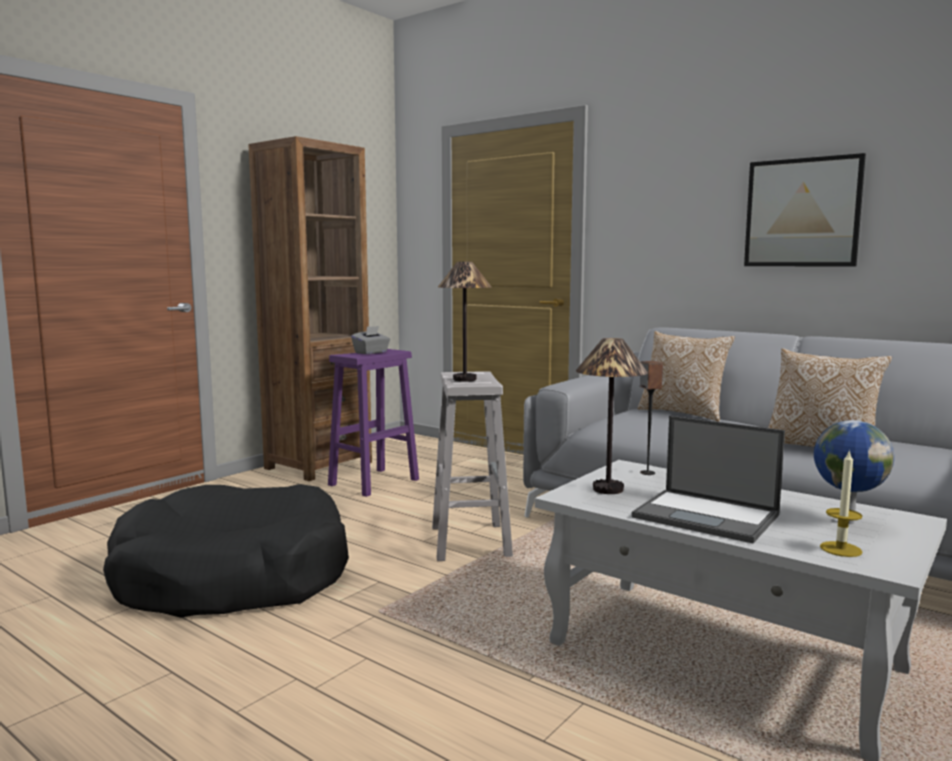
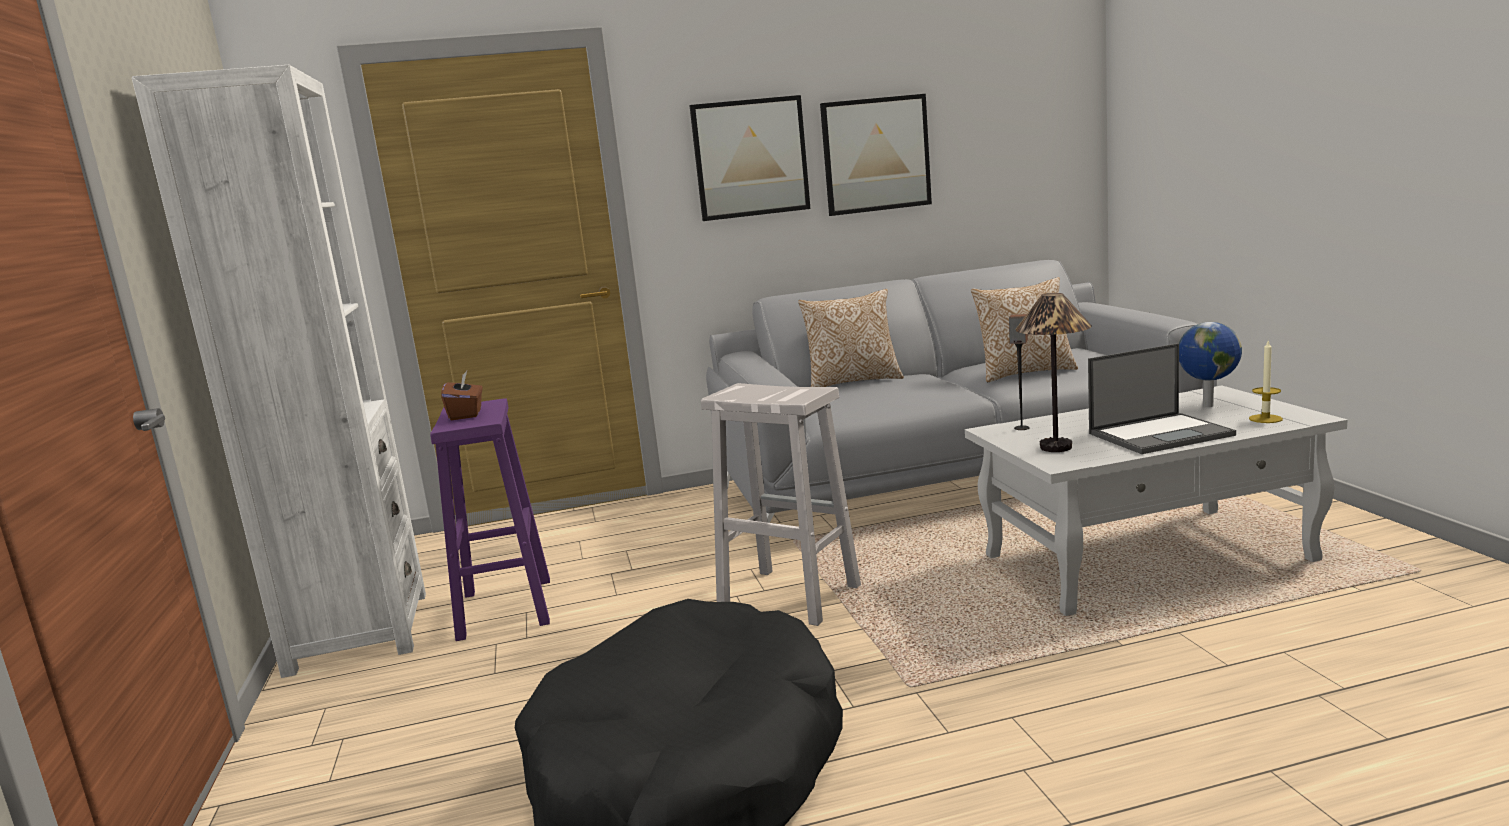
camera: 50 degrees left, 5 degrees up
(318, 465) = (358, 633): brown bookcase -> white bookcase
(371, 352) = (466, 414): grey tissue box -> brown tissue box
(465, 379) = (771, 395): table lamp -> none
(682, 209) = (750, 158): none -> picture

